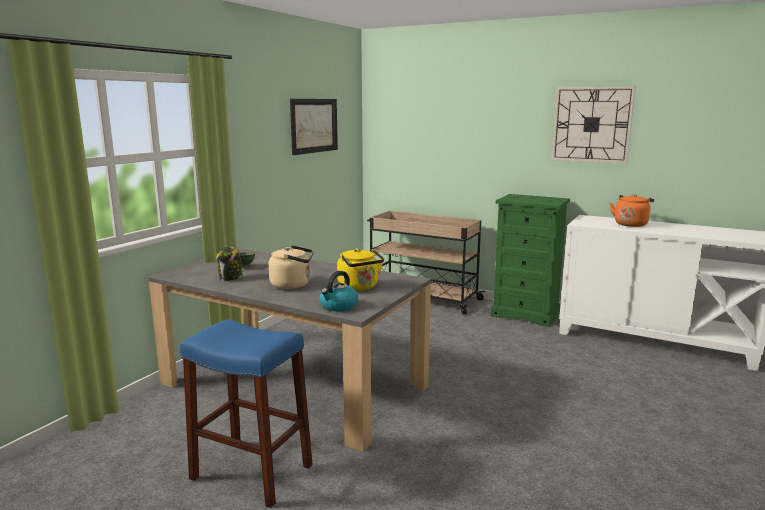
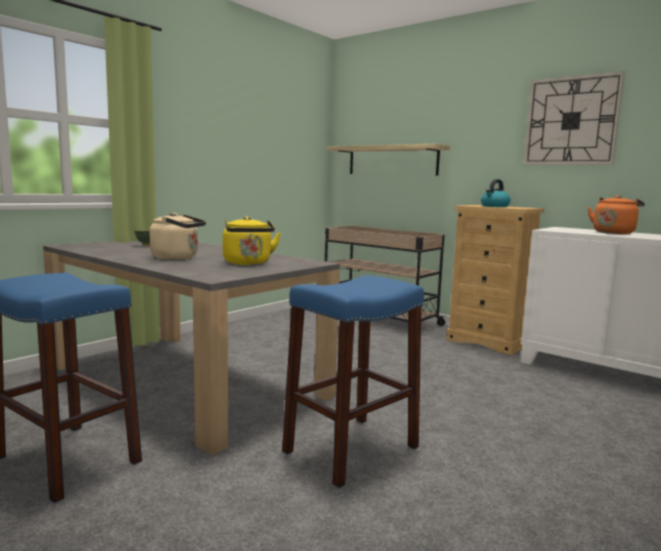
camera: 10 degrees right, 5 degrees down
(230, 278) = (121, 250): jar -> none
(314, 125) = (269, 126): picture -> none
(338, 306) = (202, 272): kettle -> kettle (494, 206)
(427, 150) = (392, 161): none -> shelf
(465, 432) = (351, 449): none -> blue stool
(525, 314) = (488, 342): green dresser -> beige dresser

